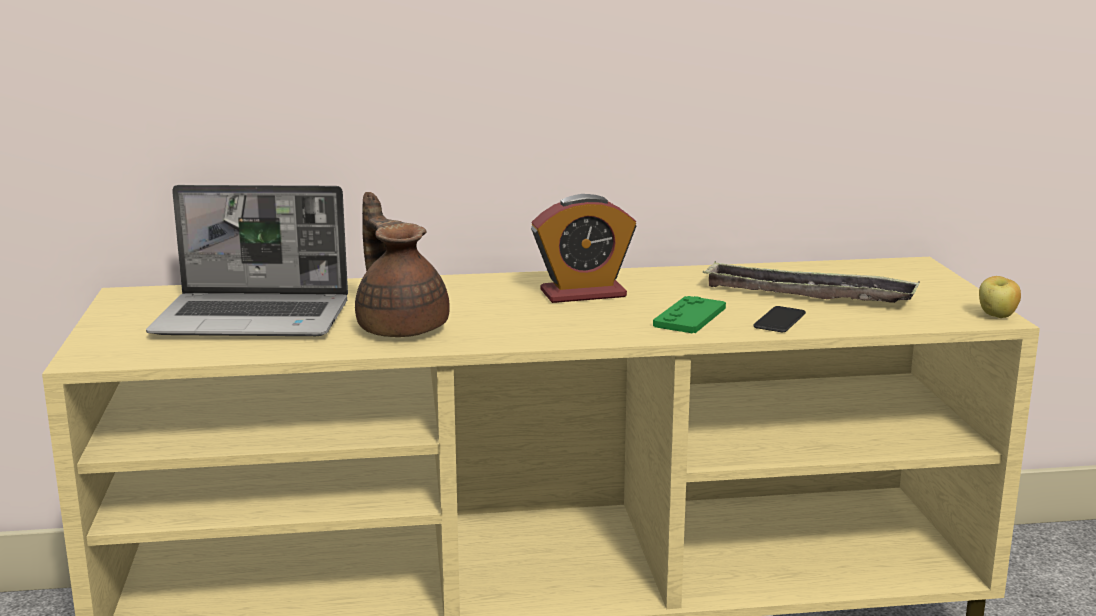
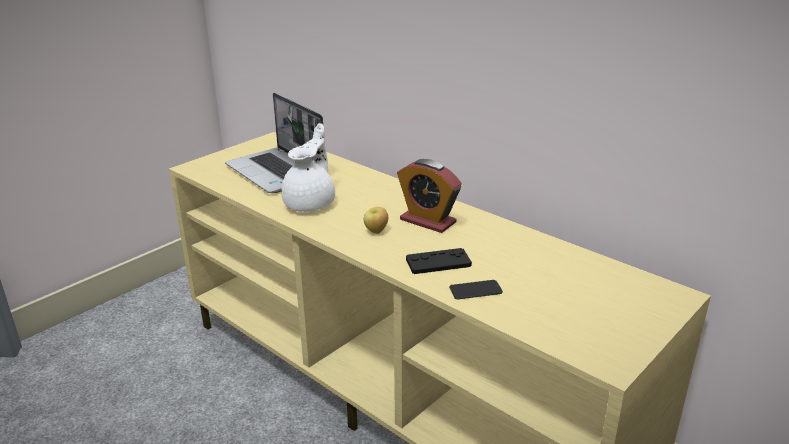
camera: 50 degrees right, 10 degrees up
(401, 327) = (311, 203): brown teapot -> white teapot
(690, 317) = (438, 262): green game controller -> black game controller
(808, 294) = (541, 281): tray -> none
(997, 316) = (617, 365): apple -> apple (376, 231)

